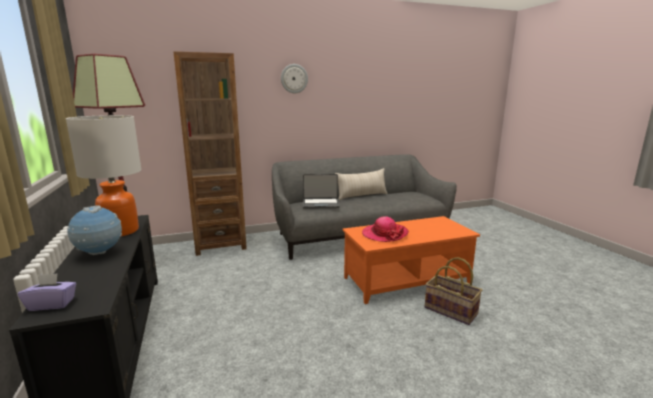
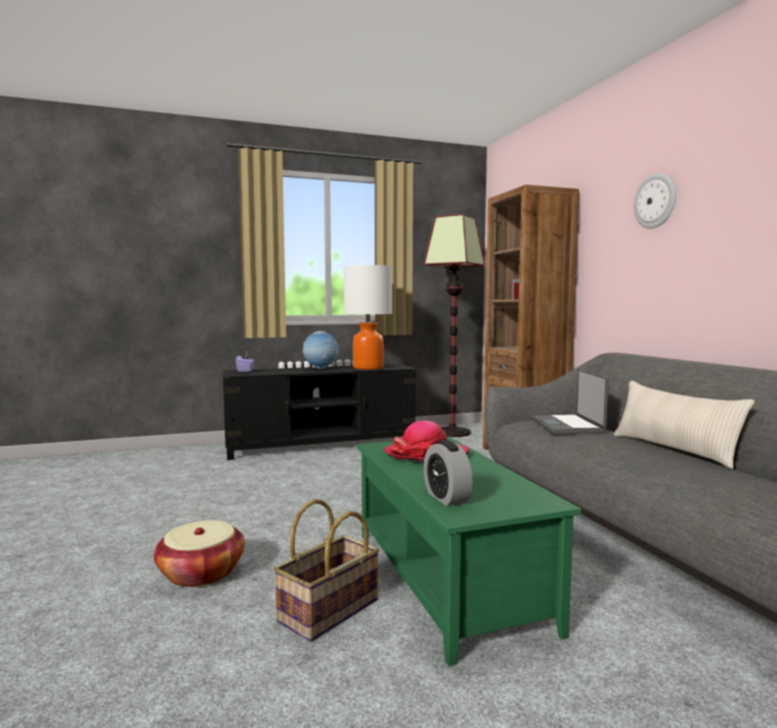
camera: 90 degrees right, 10 degrees down
(406, 280) = (449, 578): orange coffee table -> green coffee table
(435, 365) = (201, 573): none -> basket
(449, 232) = (446, 498): none -> alarm clock

